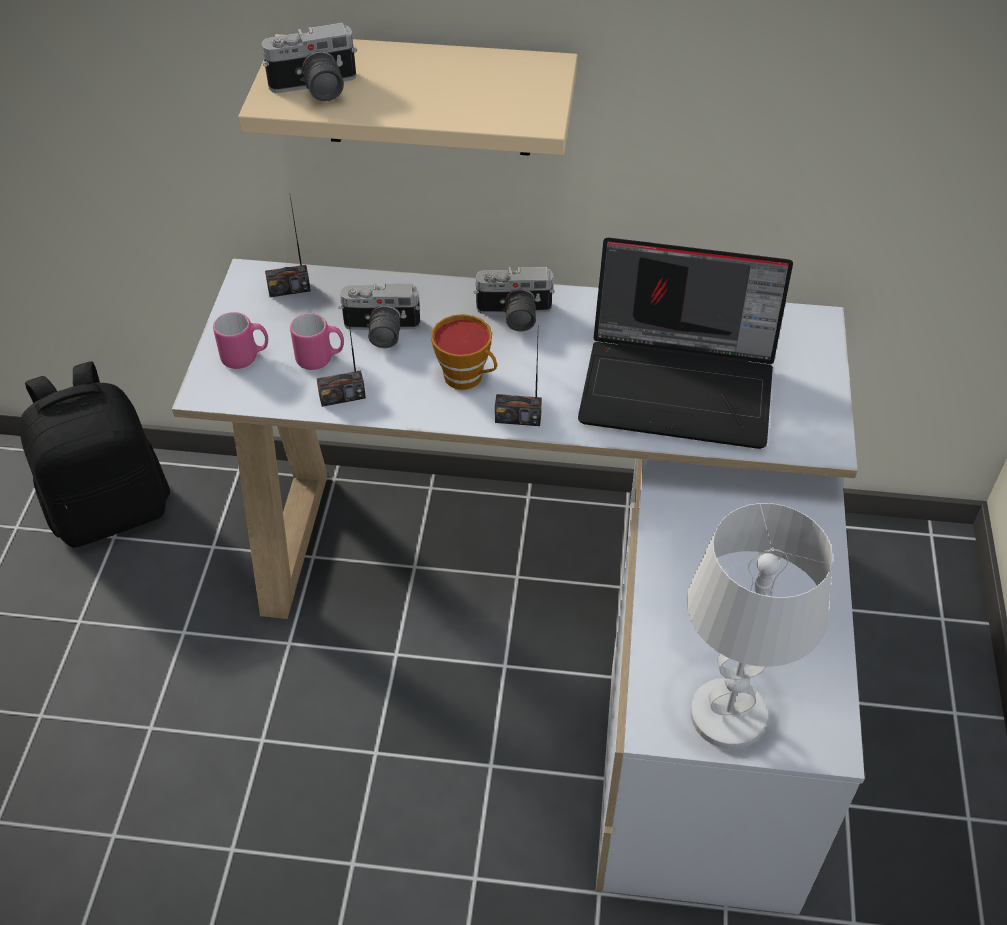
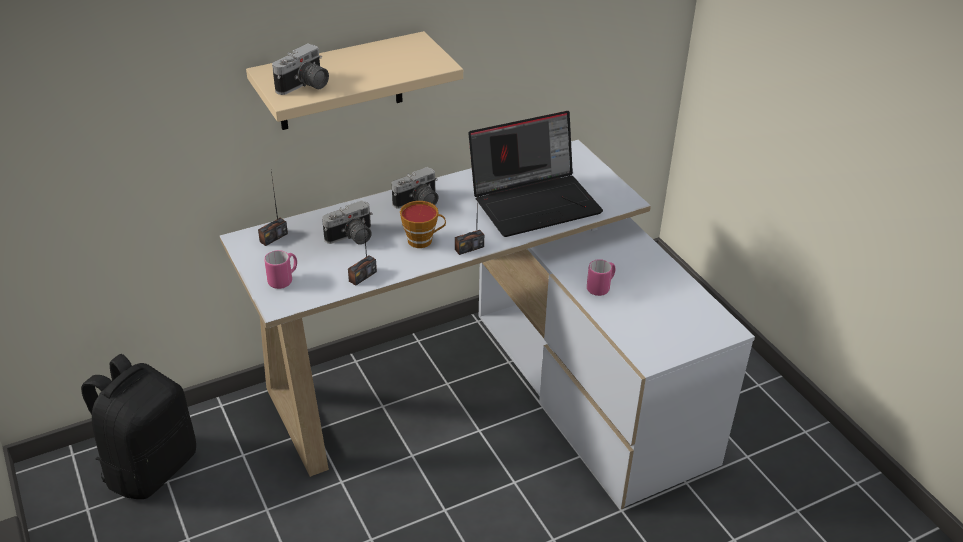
camera: 35 degrees left, 10 degrees down
(321, 359) = (330, 263): pink mug -> pink mug (601, 287)
(728, 714) = (676, 339): white table lamp -> none

